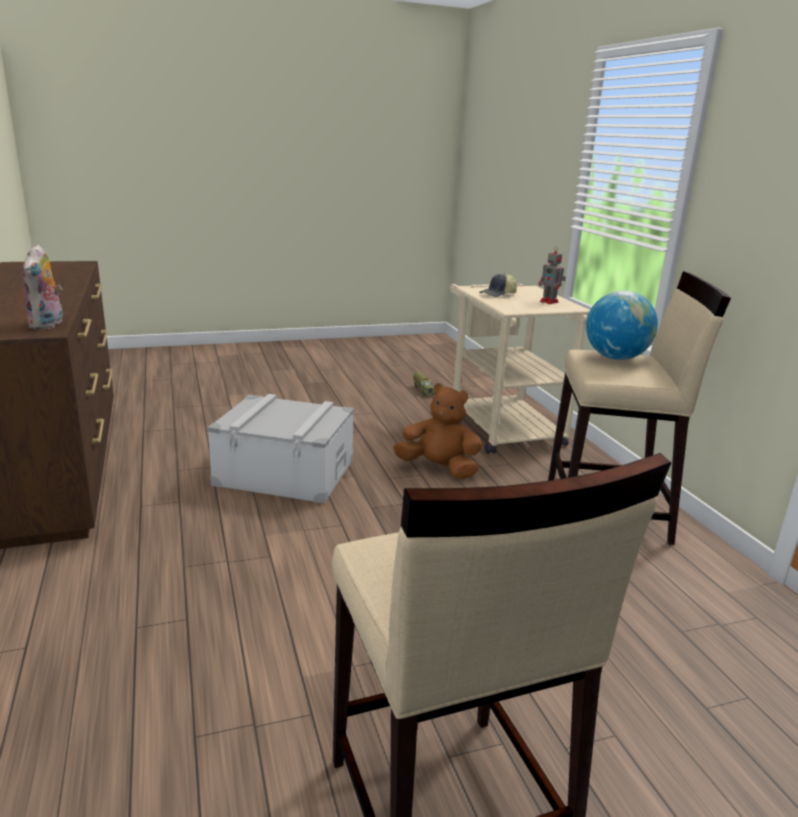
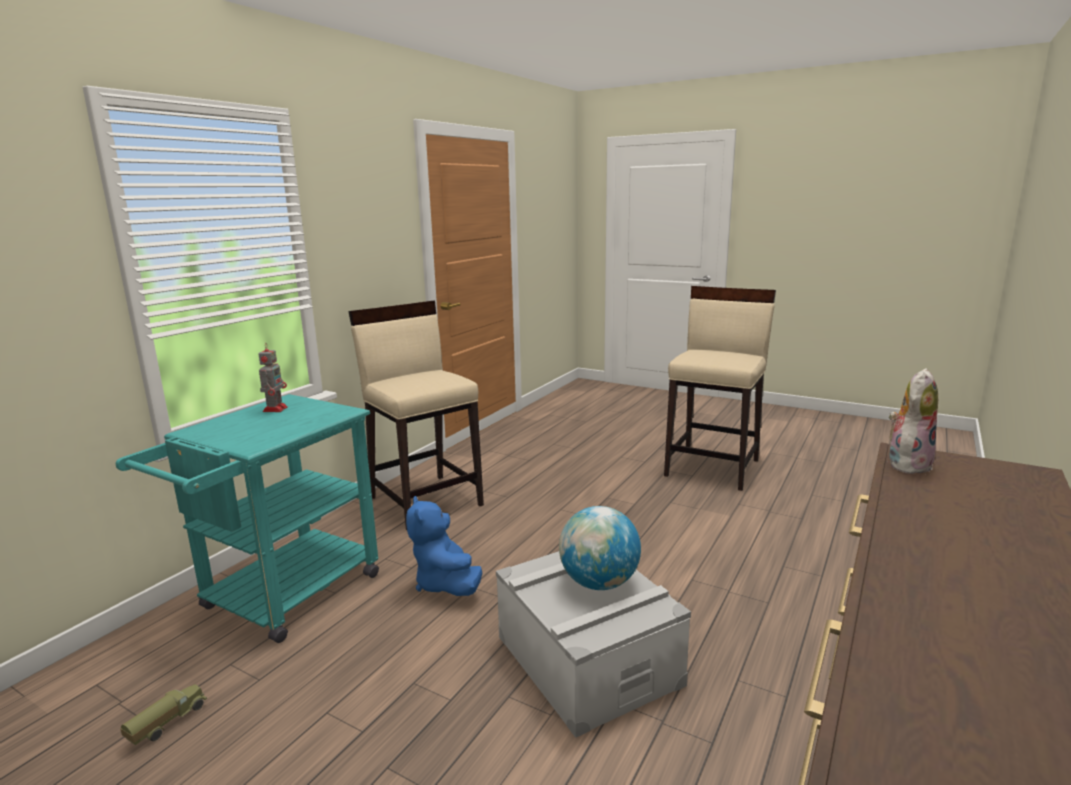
camera: 130 degrees left, 5 degrees down
(439, 469) = (445, 584): brown plush toy -> blue plush toy
(498, 295) = (270, 431): cap -> none
(500, 426) = (281, 598): beige cart -> turquoise cart
(615, 358) = (412, 381): globe -> globe (599, 583)

